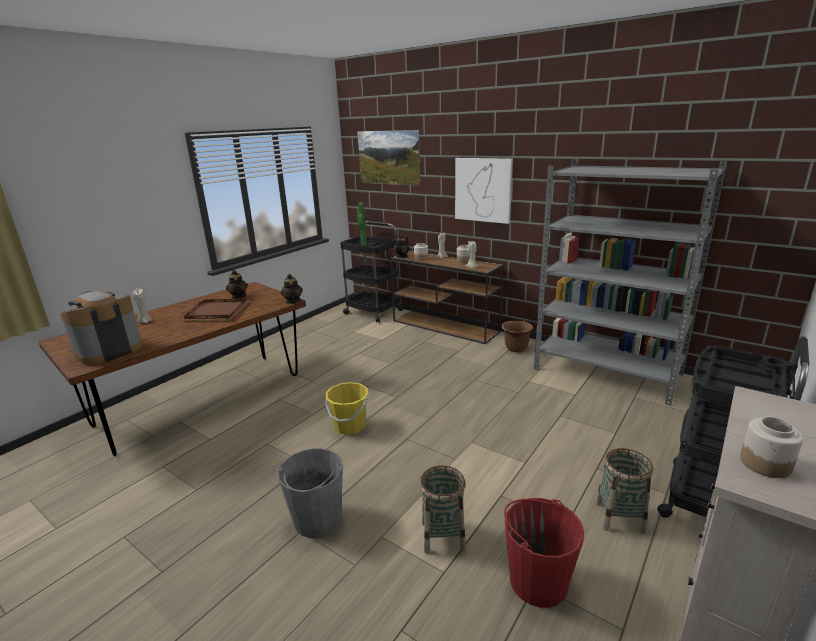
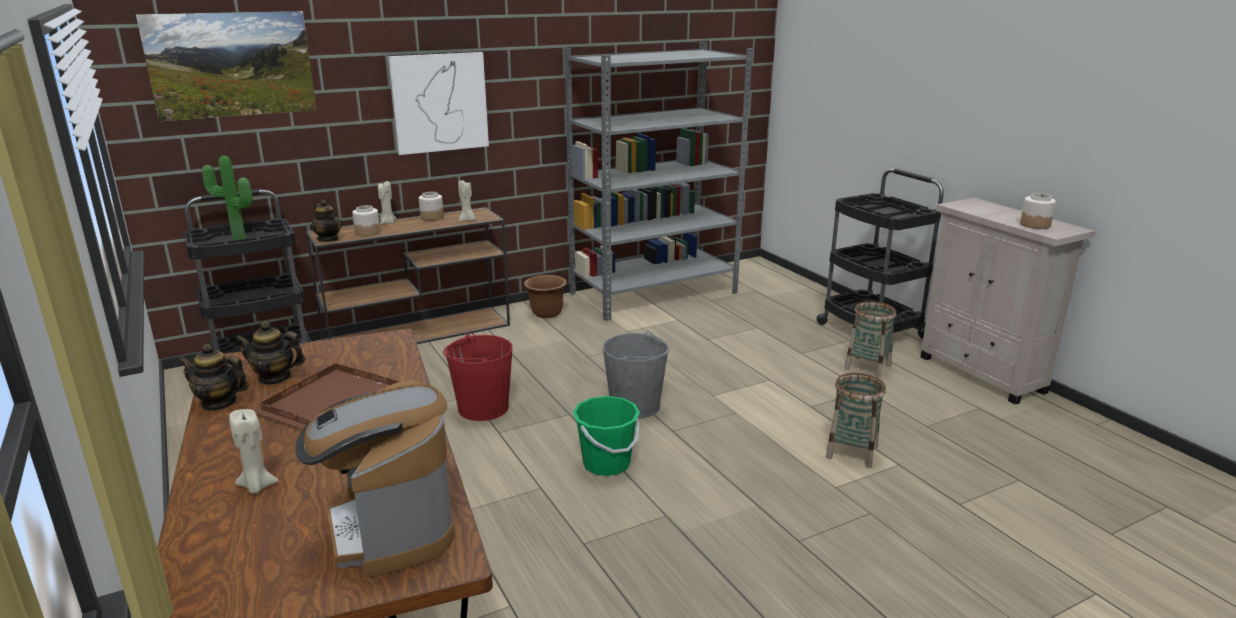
camera: 65 degrees left, 0 degrees up
(292, 301) = (397, 337): teapot -> teapot (219, 403)
(317, 519) = (784, 525): grey bucket -> grey bucket (635, 406)
(350, 426) = (606, 464): yellow bucket -> green bucket
(537, 581) = (924, 424): red bucket -> red bucket (483, 408)

